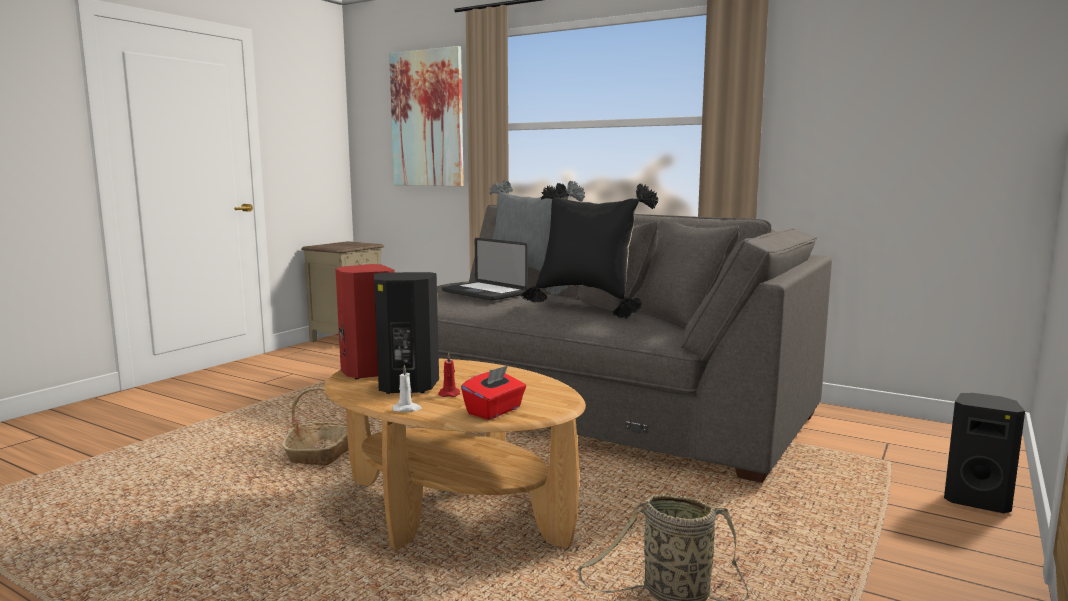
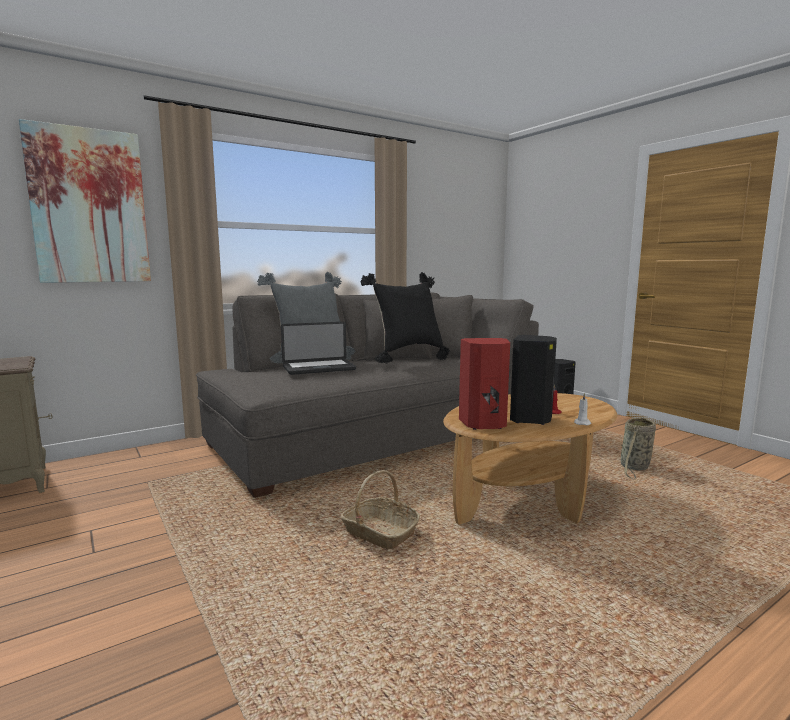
camera: 65 degrees left, 0 degrees up
(494, 411) = (591, 408): red tissue box -> none

